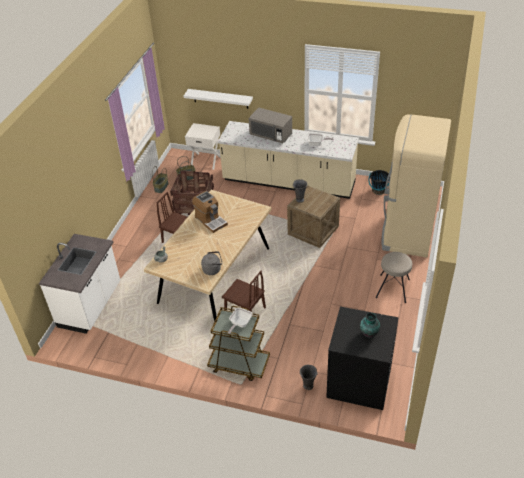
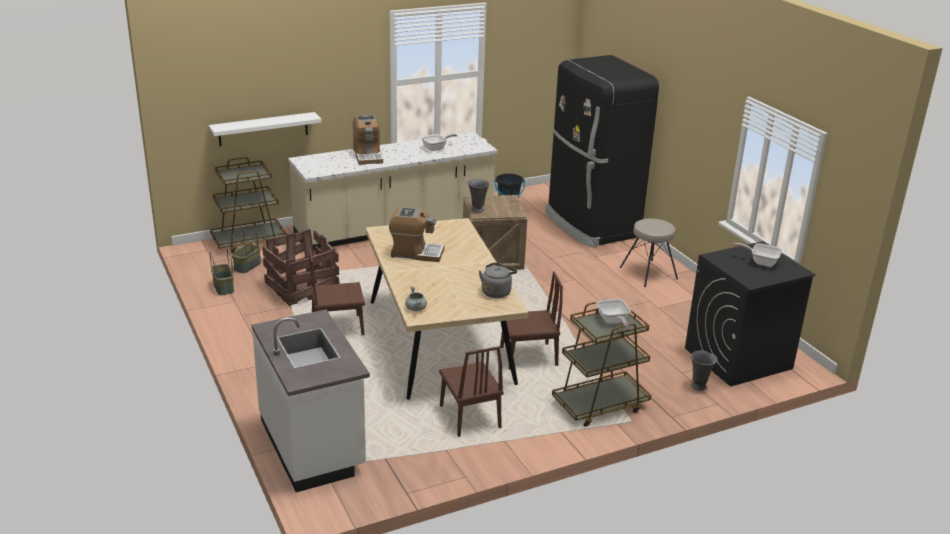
camera: 45 degrees left, 15 degrees down
(171, 331) = (470, 416): none -> brown chair
(206, 161) = (249, 242): white nightstand -> brown cart
(271, 135) = (367, 156): grey microwave -> coffee machine
(369, 333) = (761, 262): vase -> frying pan
(407, 232) = (590, 225): beige fridge -> black fridge

